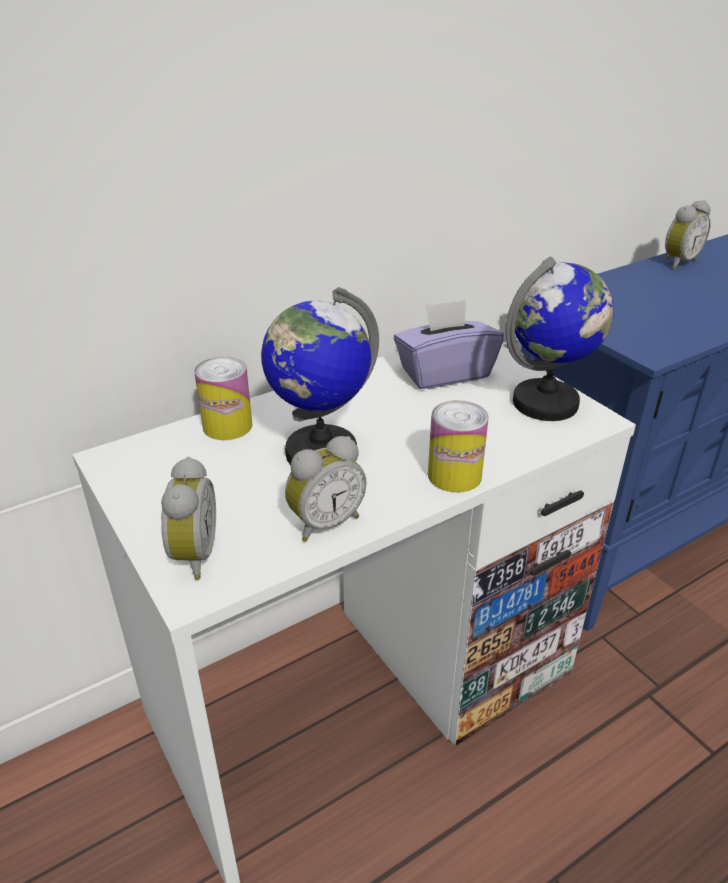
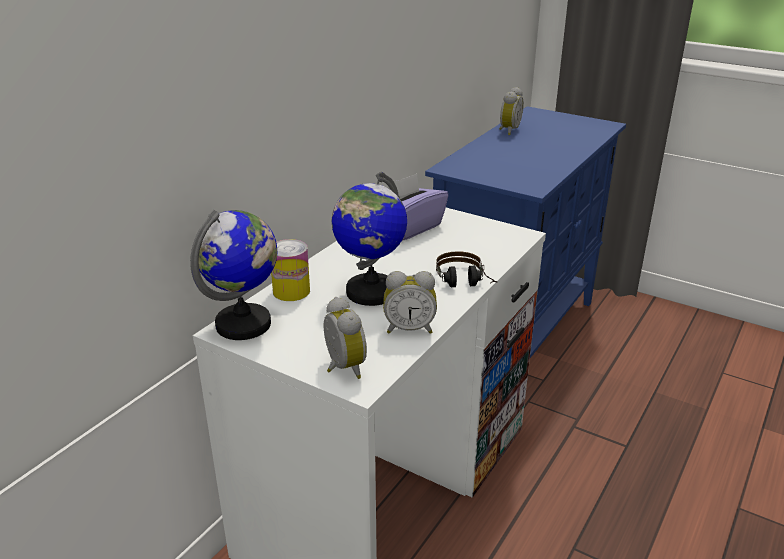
camera: 25 degrees left, 5 degrees down
(324, 522) = (409, 328): alarm clock -> alarm clock turned 60 degrees clockwise
(454, 475) = (465, 284): can -> headphones
(546, 403) = (486, 232): globe -> globe (244, 324)

